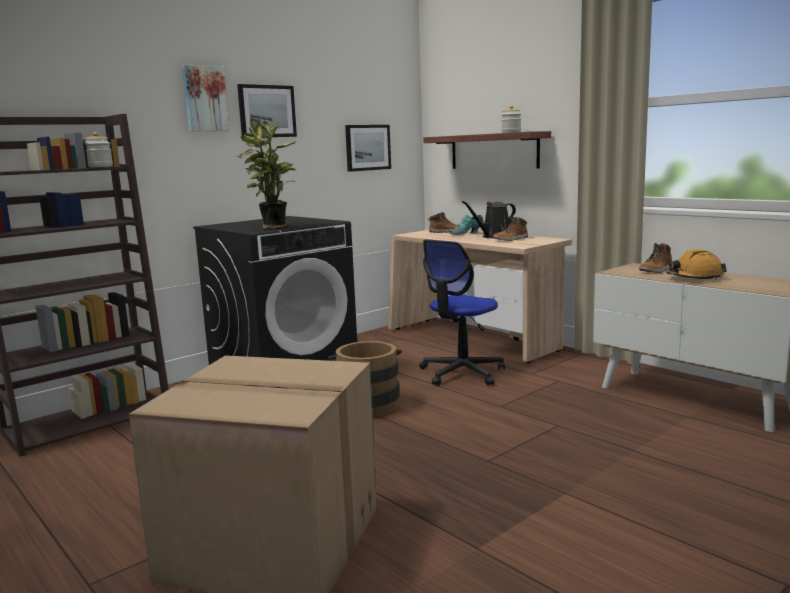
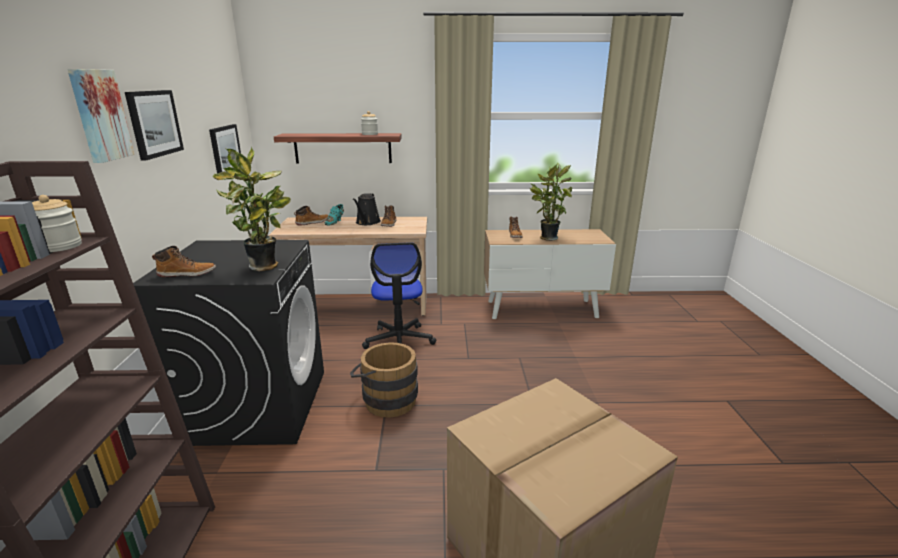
camera: 50 degrees left, 10 degrees up
(230, 226) = (187, 273): none -> boot
(694, 278) = (547, 238): orange hard hat -> potted plant

